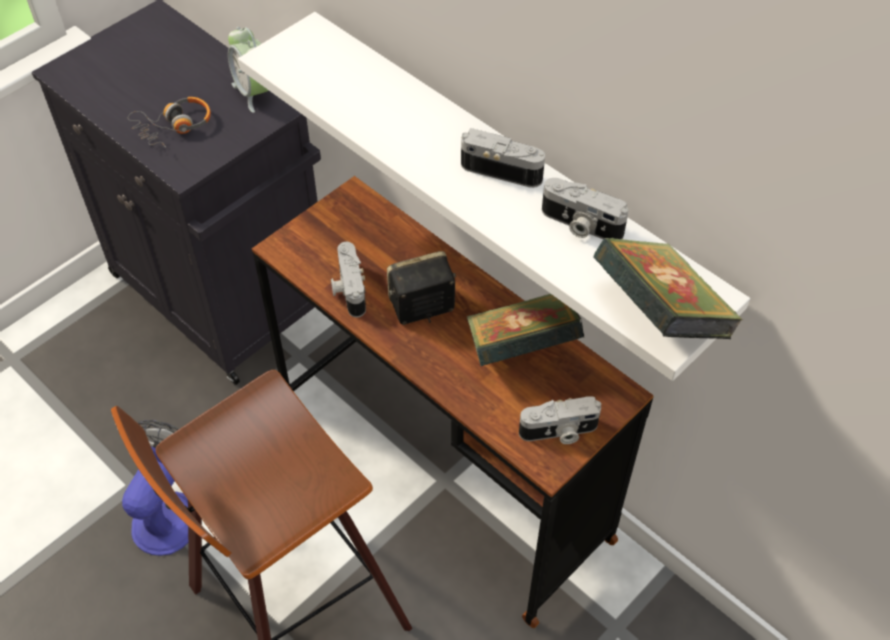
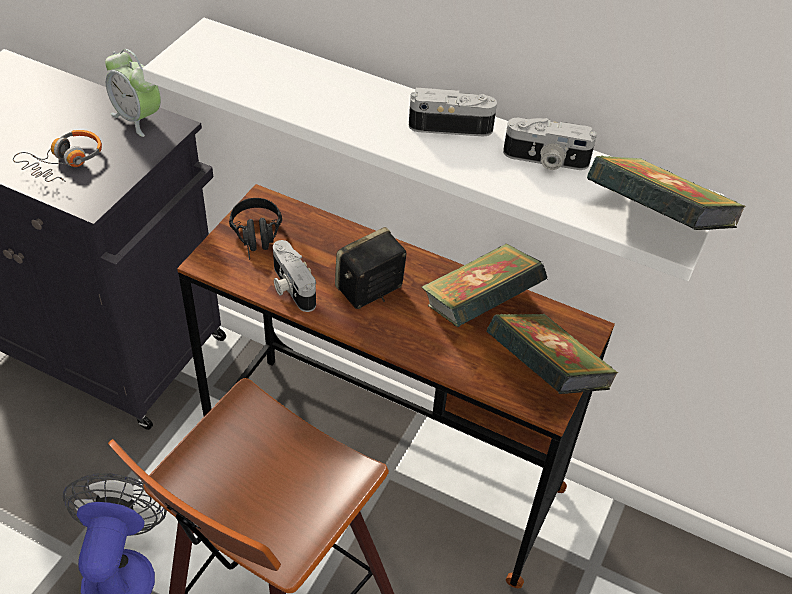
camera: 20 degrees left, 5 degrees down
(335, 233) = (257, 239): none -> black headphones
(559, 432) = (545, 375): camera -> book

